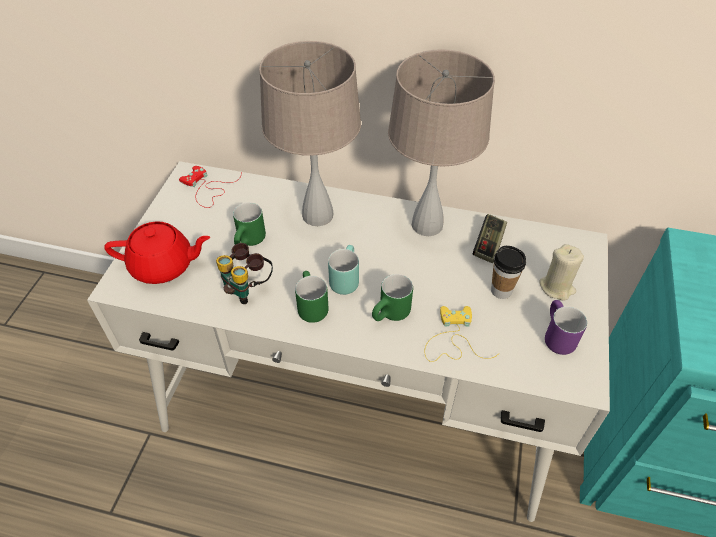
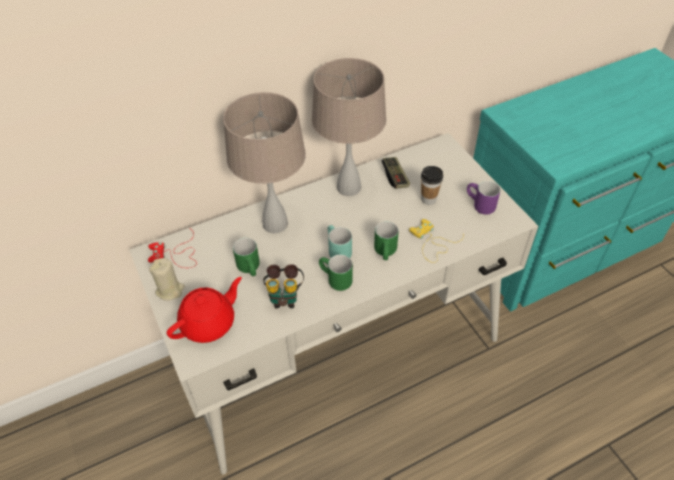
camera: 40 degrees left, 0 degrees up
(557, 287) = (454, 179): beige candle -> beige candle (170, 290)

